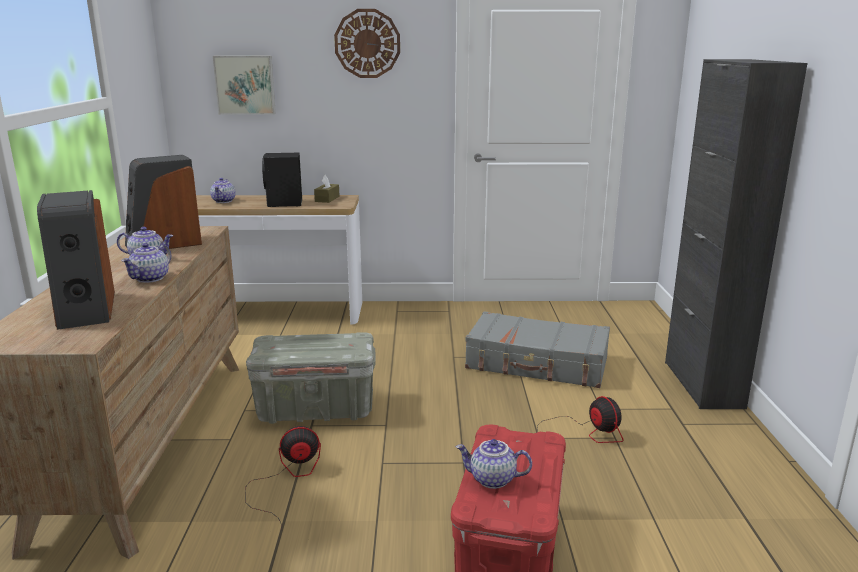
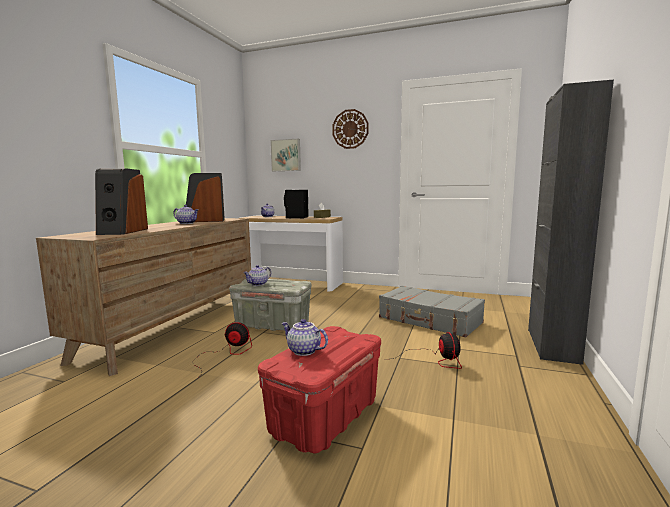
camera: 20 degrees right, 10 degrees down
(150, 278) = (174, 227): teapot -> teapot (258, 284)

